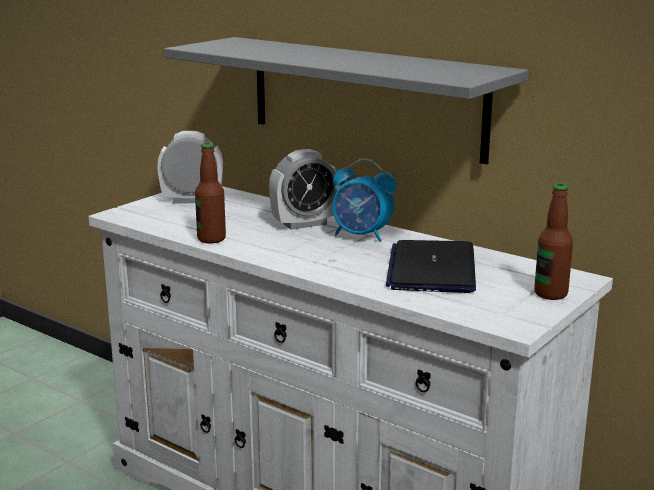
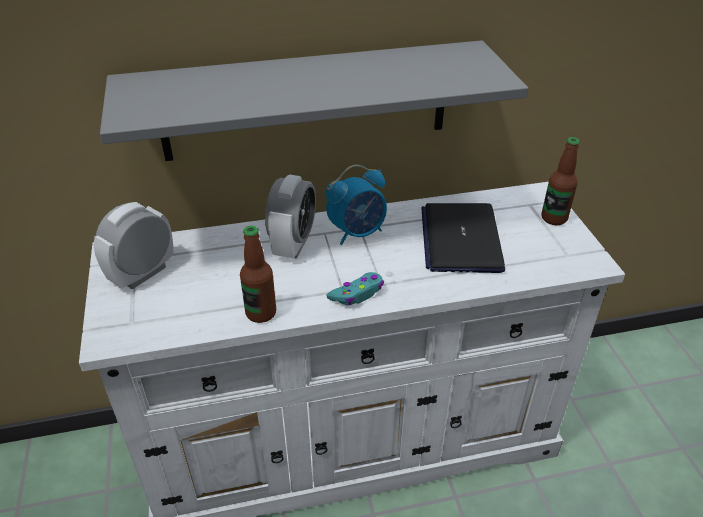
camera: 50 degrees left, 20 degrees up
(286, 257) = (357, 294): none -> turquoise game controller
(432, 269) = (460, 239): laptop -> laptop turned 45 degrees clockwise

